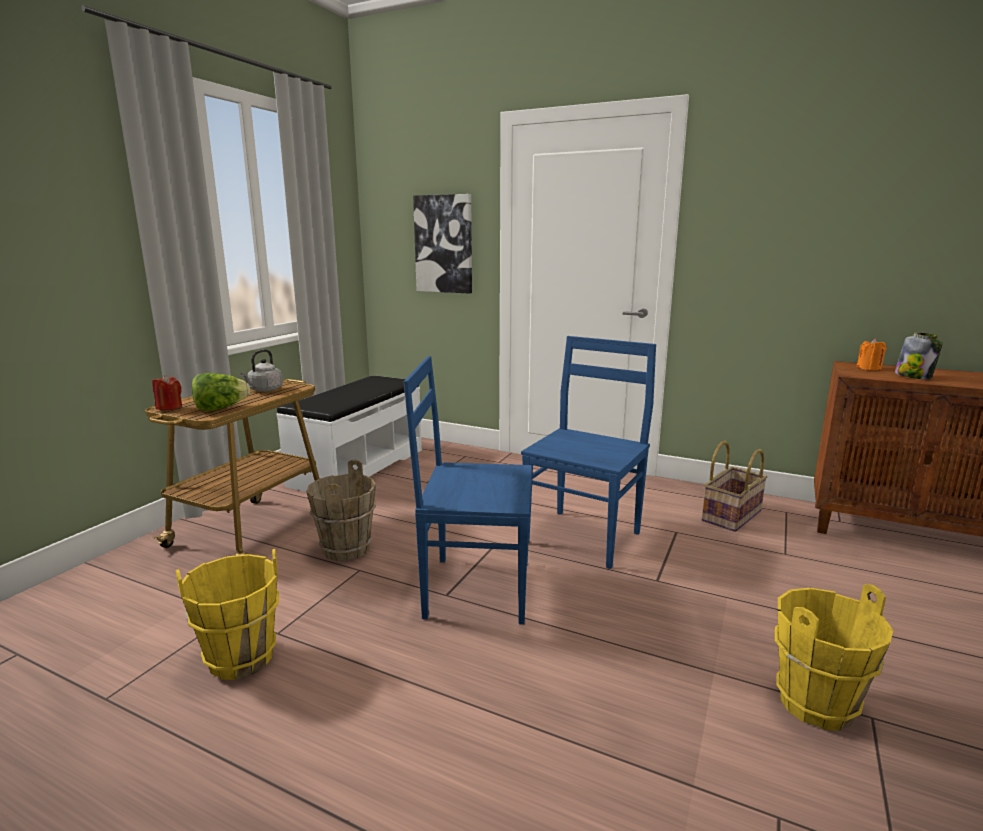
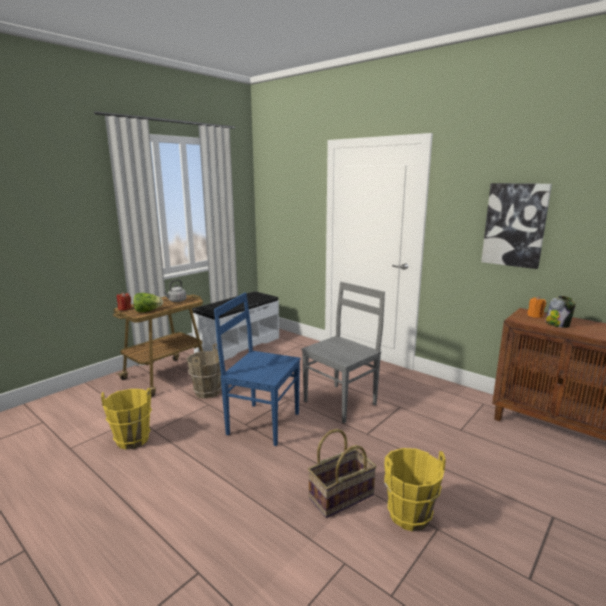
camera: 15 degrees right, 0 degrees up
(444, 244) = (297, 216): picture -> picture (515, 225)
(584, 536) = (341, 402): blue chair -> grey chair
(730, 515) = (443, 401): basket -> basket (341, 496)

